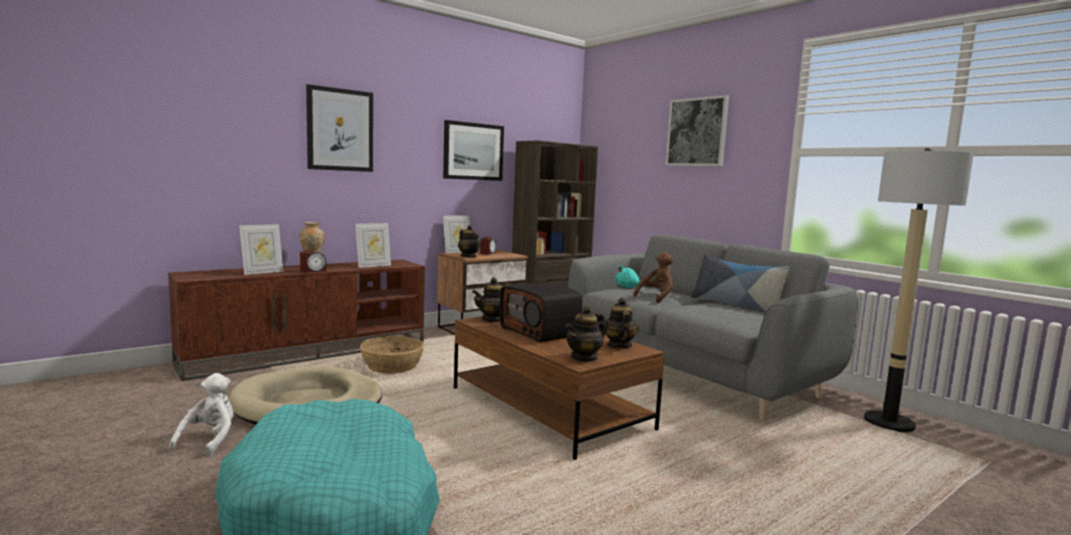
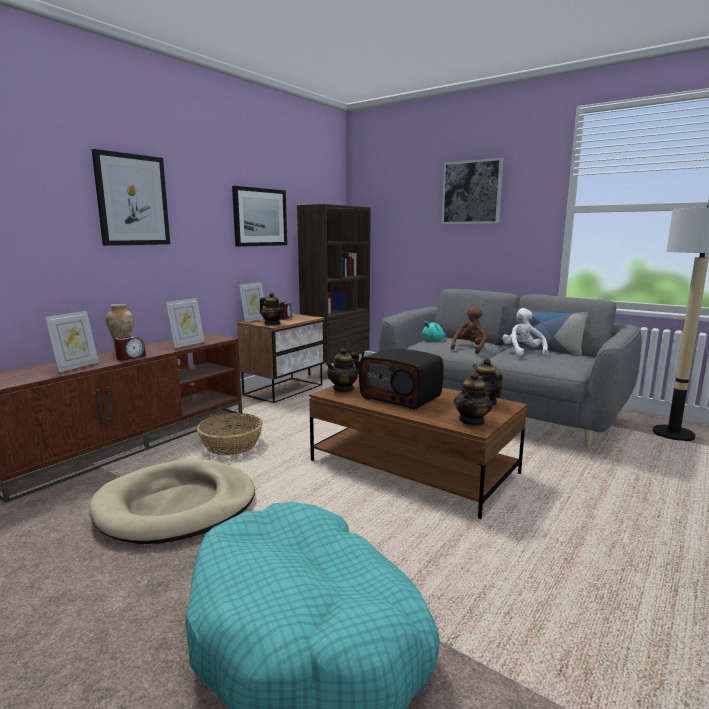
camera: 15 degrees left, 5 degrees up
(209, 440) = (96, 574): white plush toy -> white plush toy (522, 352)

